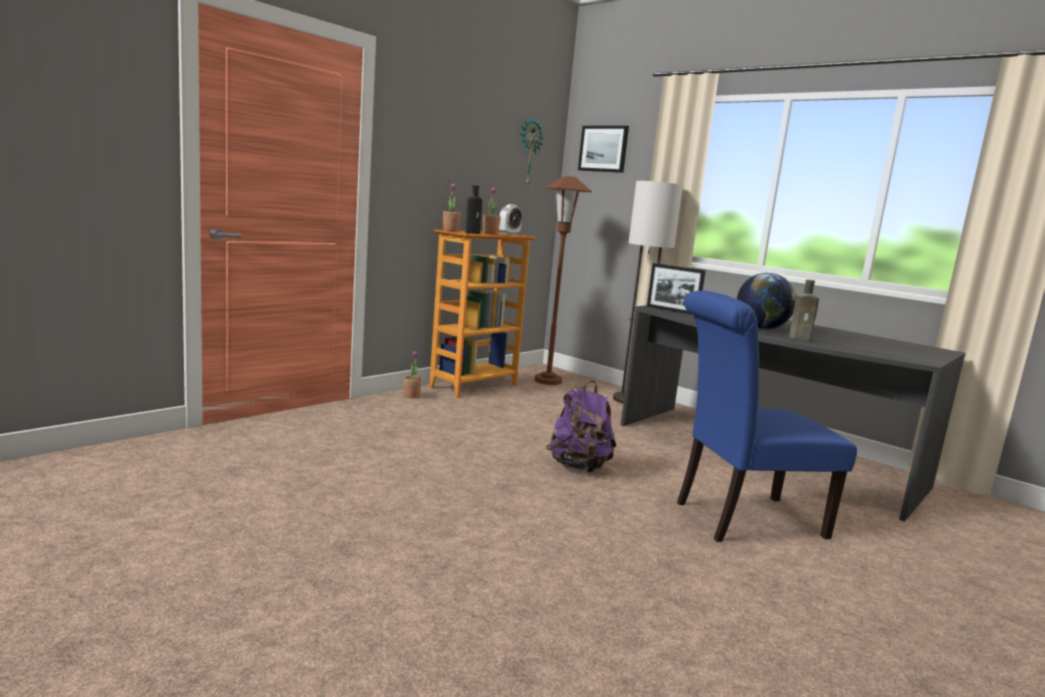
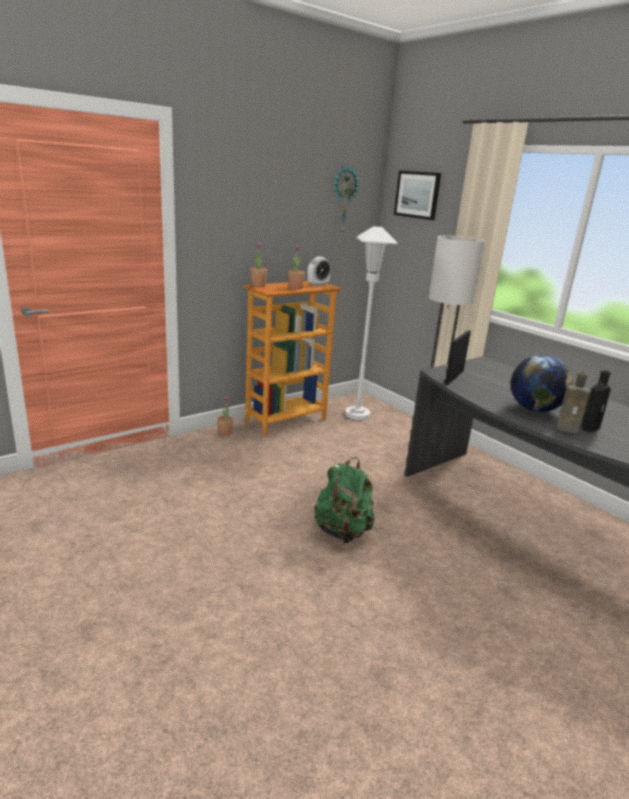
camera: 10 degrees right, 10 degrees up
(473, 233) = (277, 289): black bottle -> black bottle (591, 427)
(548, 381) = (357, 414): brown floor lamp -> white floor lamp
(579, 467) = (342, 532): purple backpack -> green backpack
(672, 310) = (454, 377): picture frame -> picture frame turned 75 degrees clockwise
(741, 519) = (477, 613): blue chair -> none

